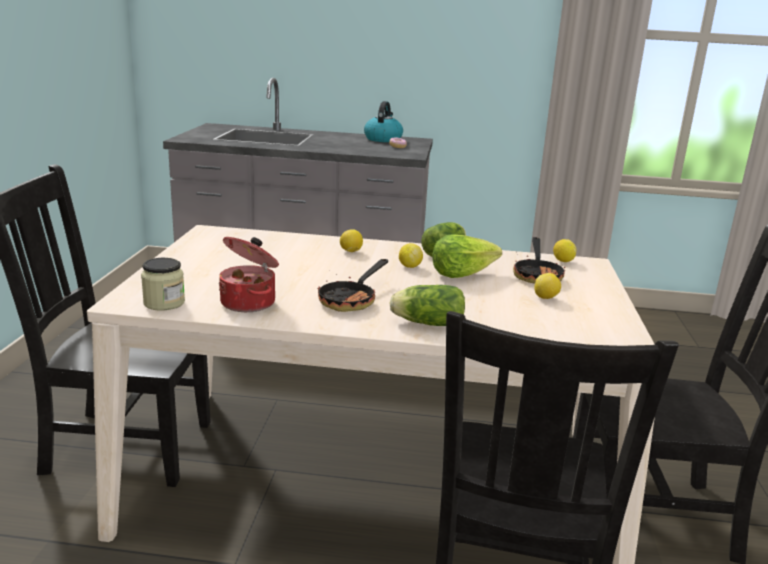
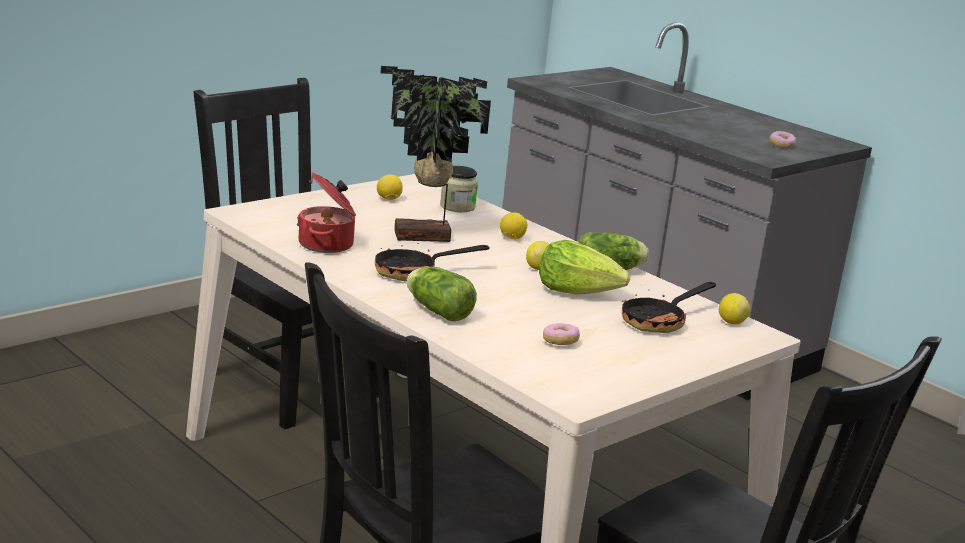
camera: 40 degrees right, 0 degrees up
(164, 303) = (264, 223): jar -> jar (457, 206)
(301, 271) = (424, 238): none -> potted plant
(383, 139) = (790, 132): kettle -> none
(532, 313) = (560, 342): none -> donut
(546, 298) = (609, 339): lemon -> lemon (388, 199)

